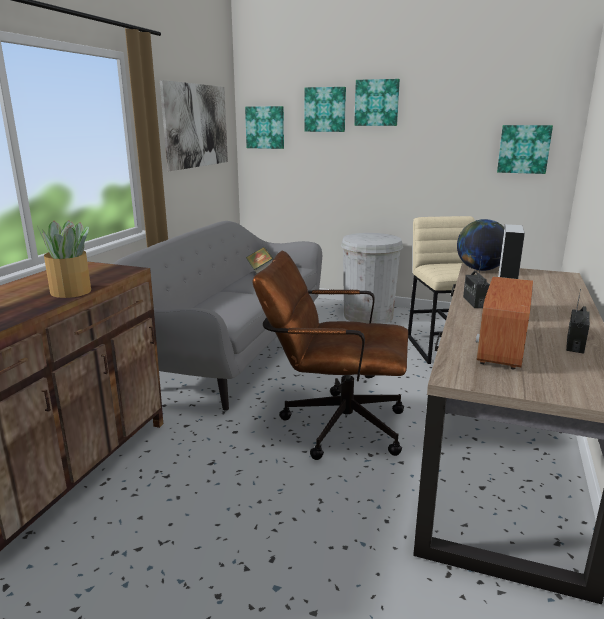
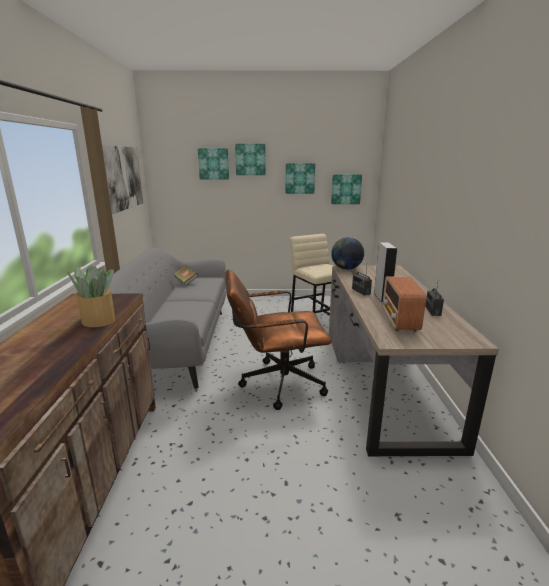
camera: 20 degrees left, 0 degrees up
(265, 127) = (168, 176): picture -> picture (300, 178)
(368, 316) = (258, 304): white trash can -> none

